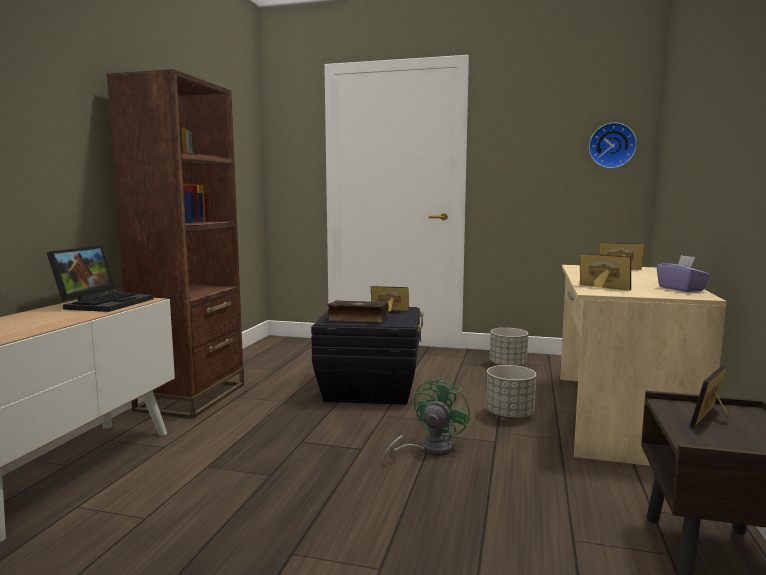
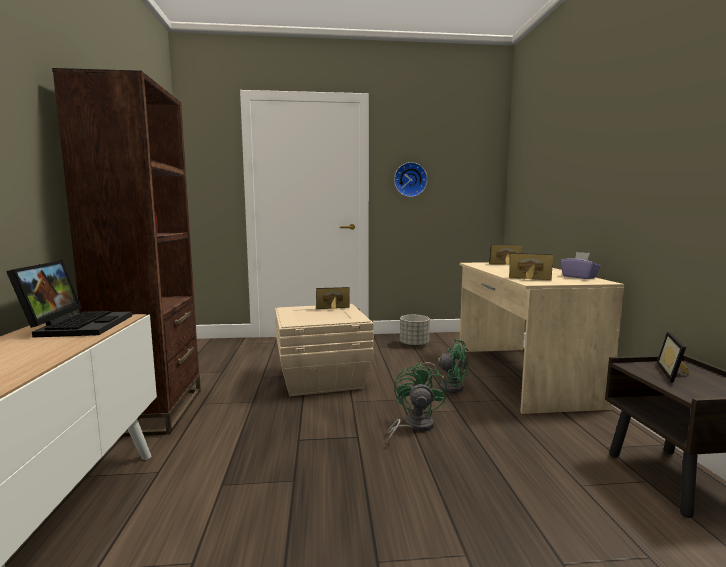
camera: 20 degrees left, 0 degrees up
(358, 319) = (315, 318): book -> none
(370, 388) = (322, 378): black storage box -> beige storage box
(509, 415) = (449, 386): grey planter -> green fan
(611, 145) = (476, 172): wall clock -> wall clock (410, 179)

